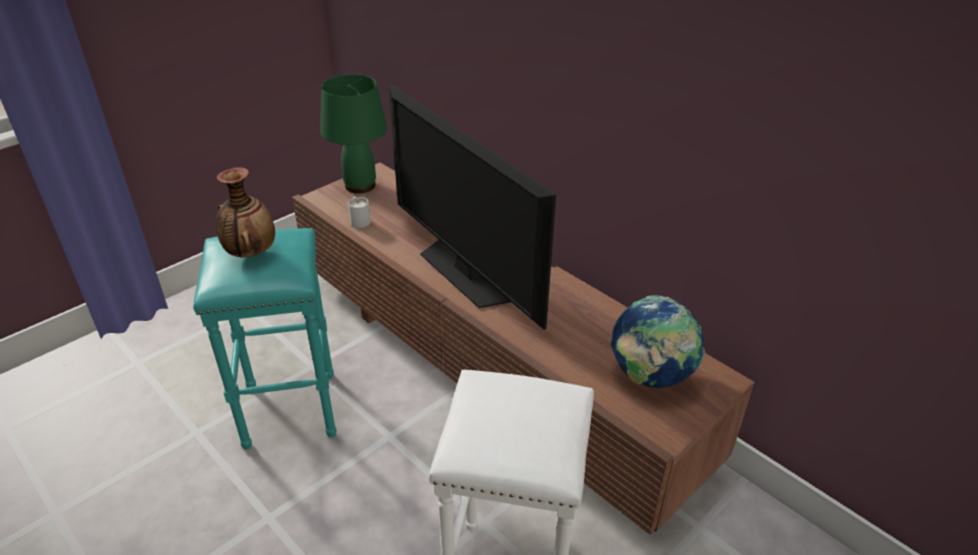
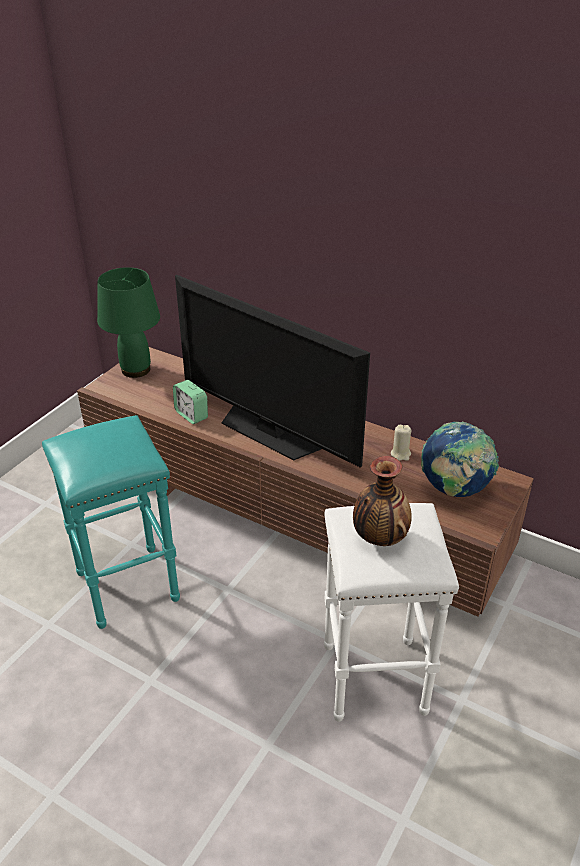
camera: 15 degrees left, 0 degrees up
(250, 253) = (98, 446): vase -> vase (379, 537)
(359, 219) = (150, 401): white mug -> none
(393, 240) = (191, 415): none -> alarm clock
(603, 323) = (401, 454): none -> beige candle

